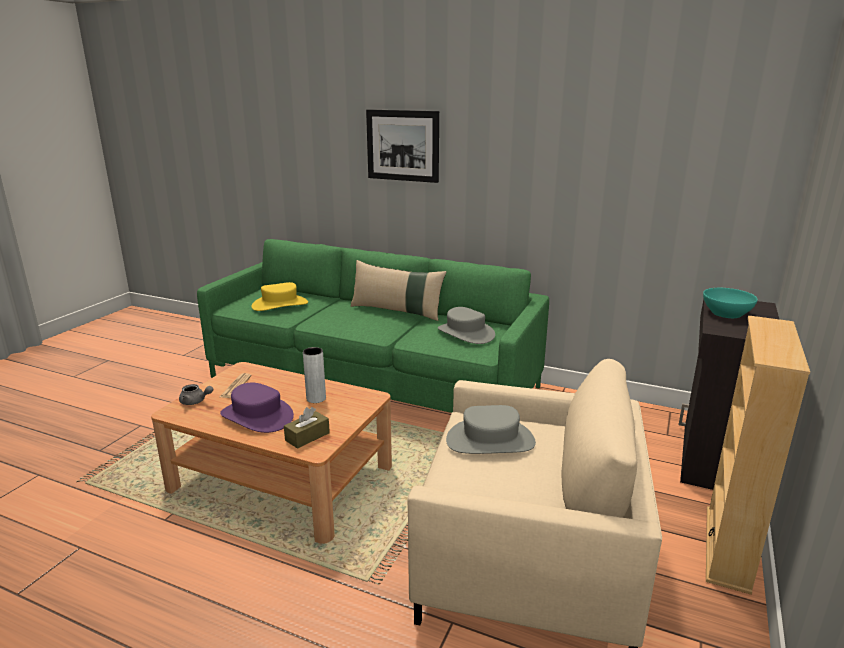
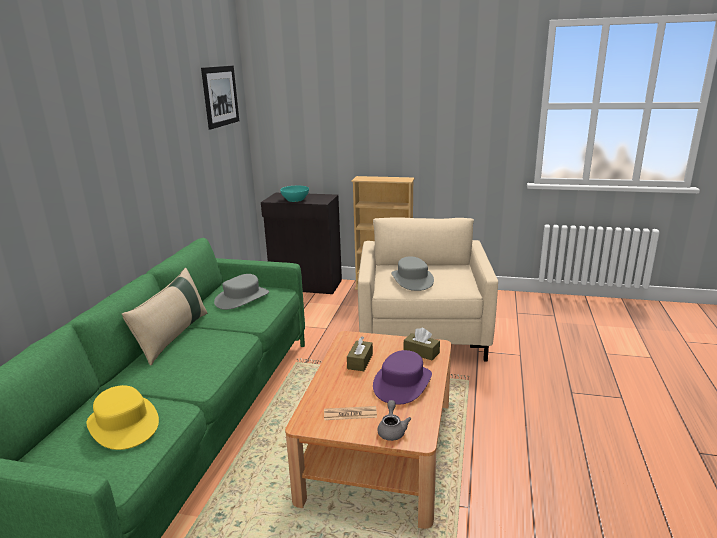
camera: 100 degrees left, 0 degrees up
(316, 398) = (360, 361): grey vase -> brown tissue box
(402, 145) = (57, 165): picture -> picture (220, 96)

